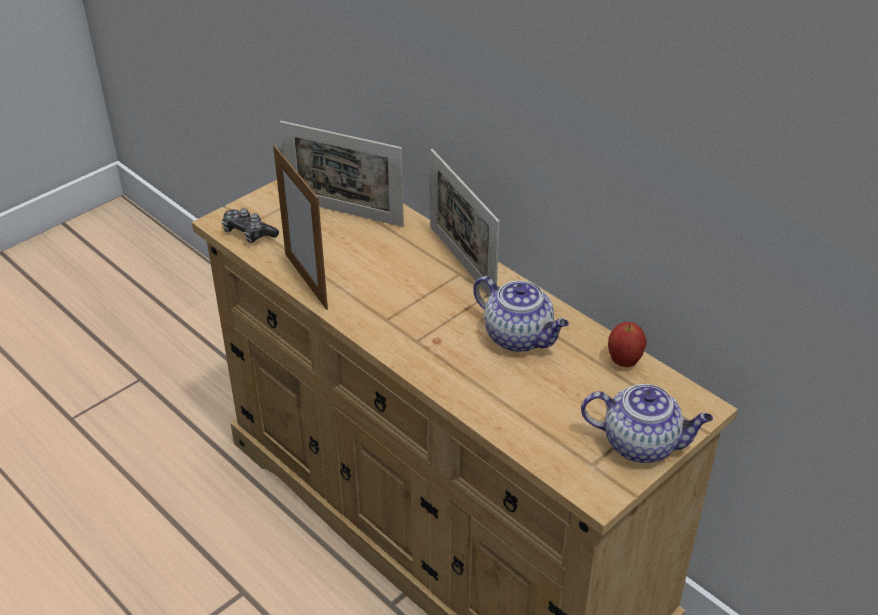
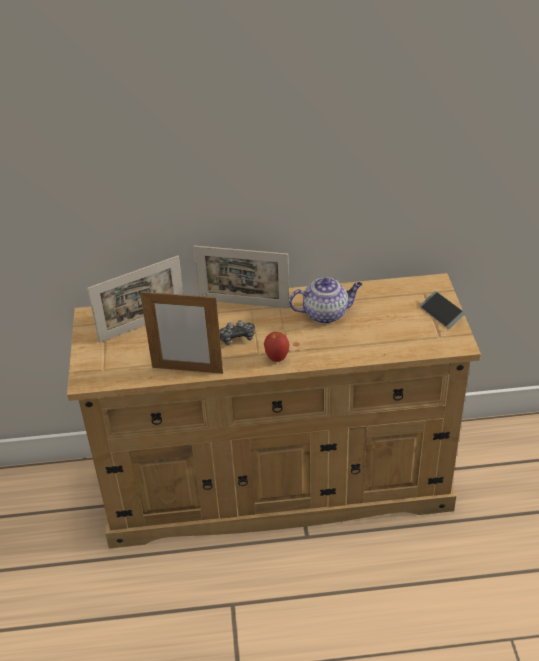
camera: 50 degrees left, 0 degrees up
(248, 233) = (111, 374): game controller -> game controller (236, 338)
(624, 362) = (381, 289): apple -> apple (277, 358)
(642, 444) = (441, 313): teapot -> phone

